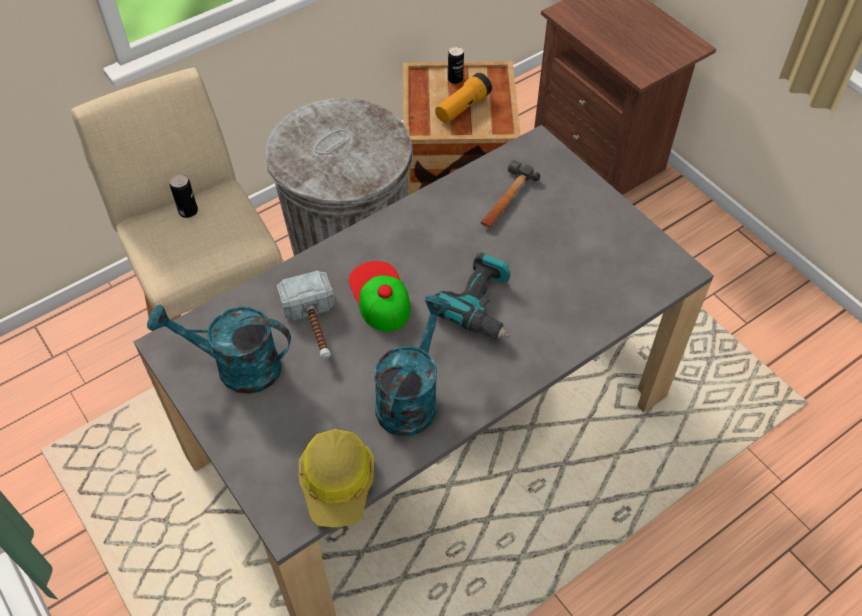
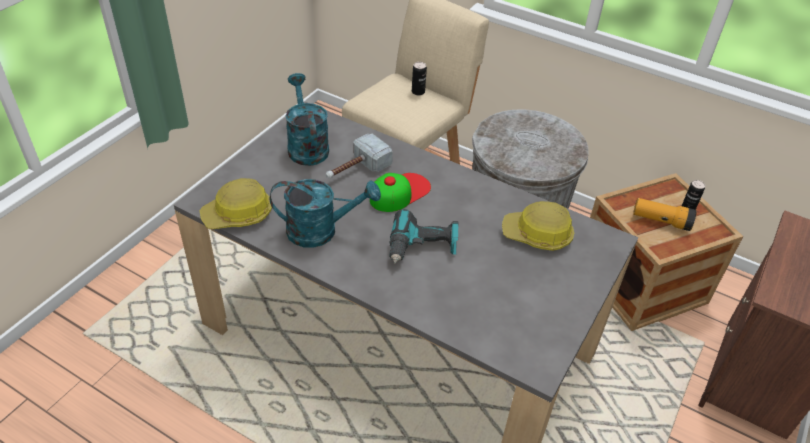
camera: 65 degrees right, 10 degrees down
(506, 199) = (537, 235): hammer -> hard hat

